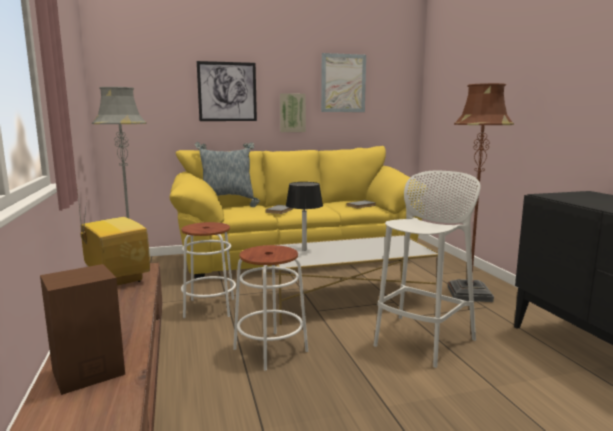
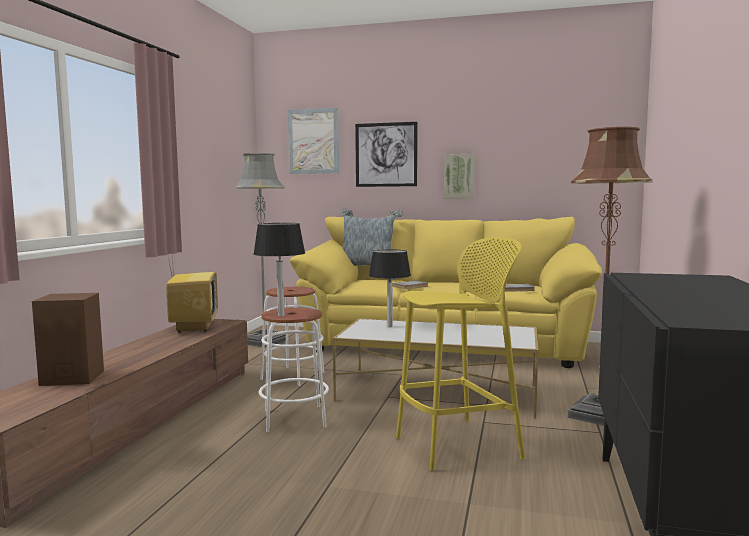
camera: 30 degrees right, 5 degrees down
(266, 257) = (281, 315): none -> black table lamp
(343, 83) = (525, 139): picture -> picture (313, 141)
(422, 340) = (458, 445): white stool -> yellow stool

